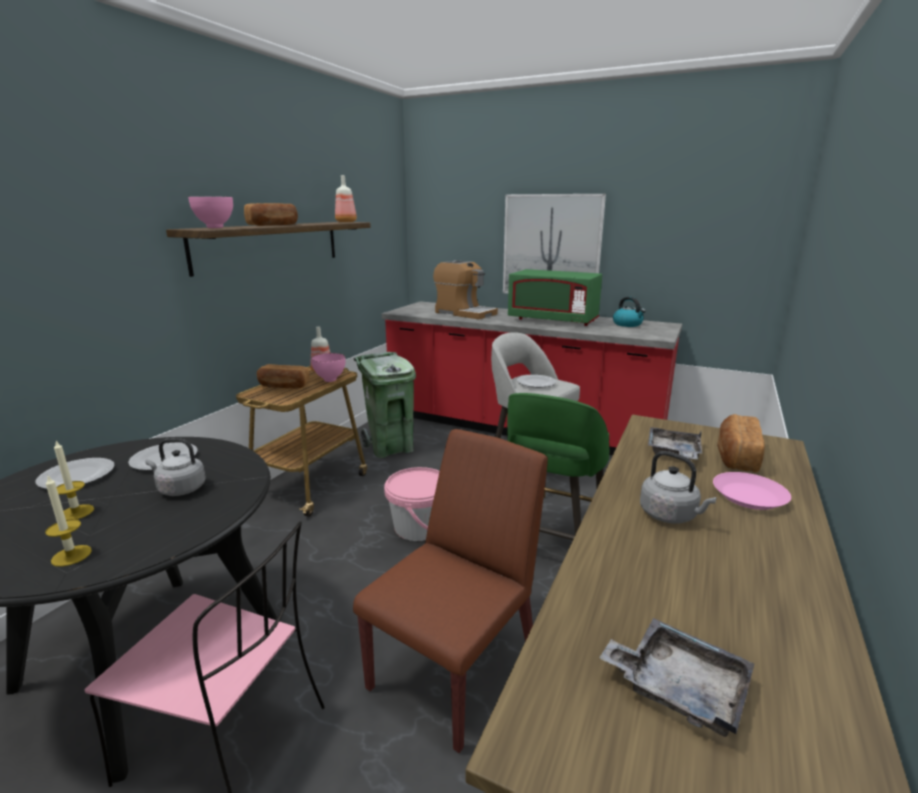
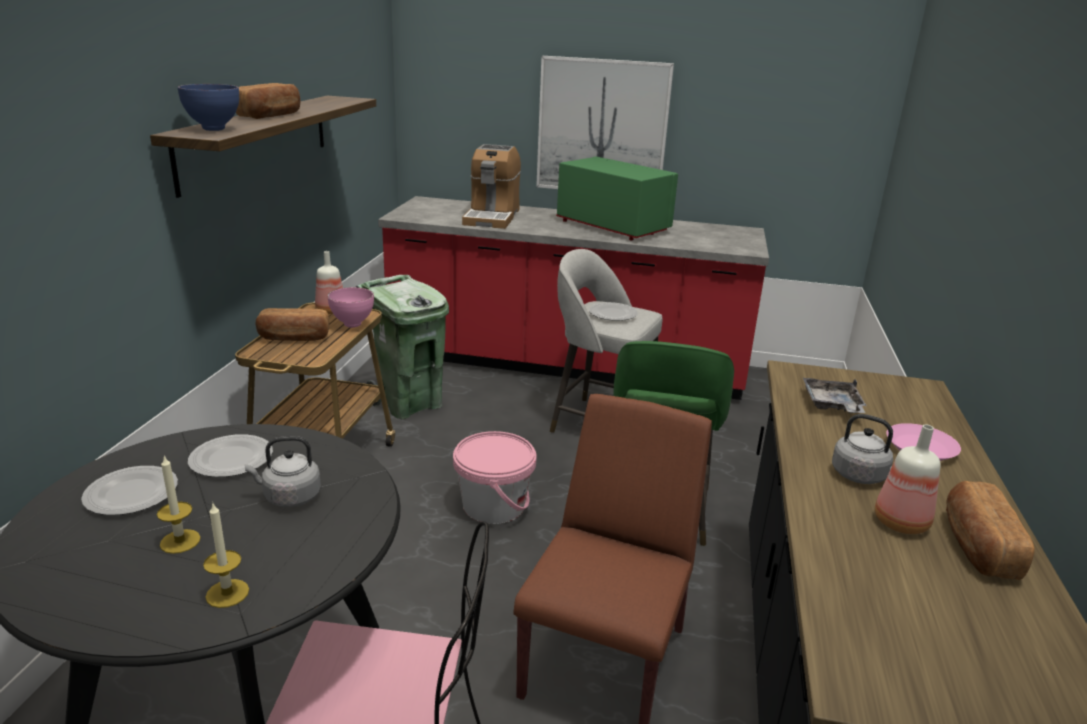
camera: 15 degrees left, 5 degrees up
(214, 228) = (212, 129): pink bowl -> blue bowl
(346, 222) = (344, 99): bottle -> bottle (899, 522)
(464, 313) = (492, 217): coffee machine -> coffee machine turned 75 degrees clockwise
(553, 320) = (612, 227): green microwave -> green microwave turned 150 degrees counterclockwise
(628, 324) = (704, 231): kettle -> none
(678, 687) = (939, 629): grey tray -> none
(736, 456) = (891, 404): bread -> bread (977, 546)

